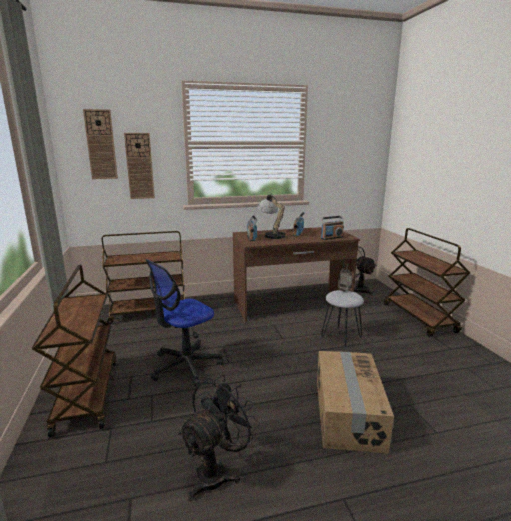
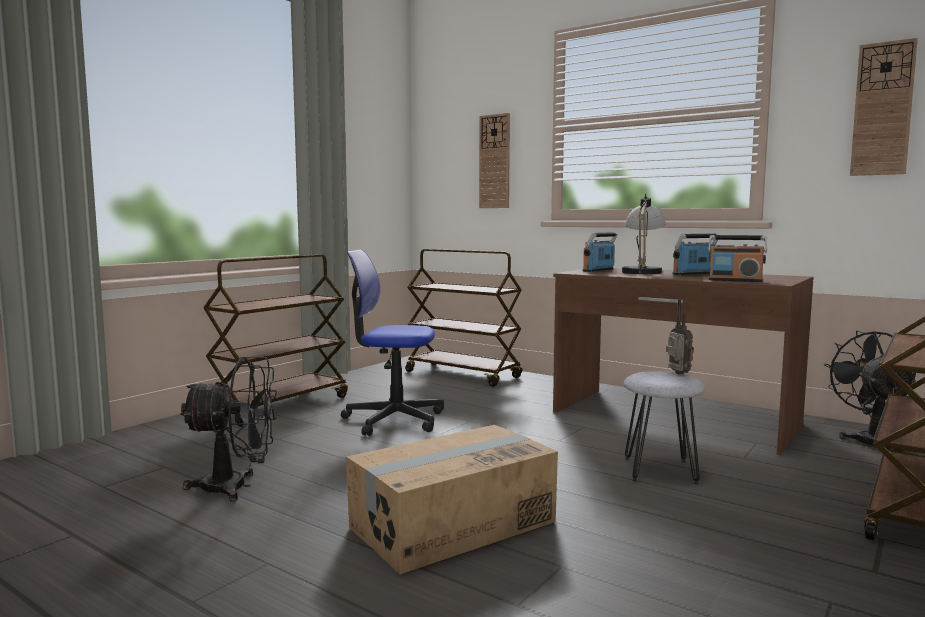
camera: 50 degrees right, 10 degrees down
(101, 145) = (455, 135): wall clock -> wall clock (882, 109)

